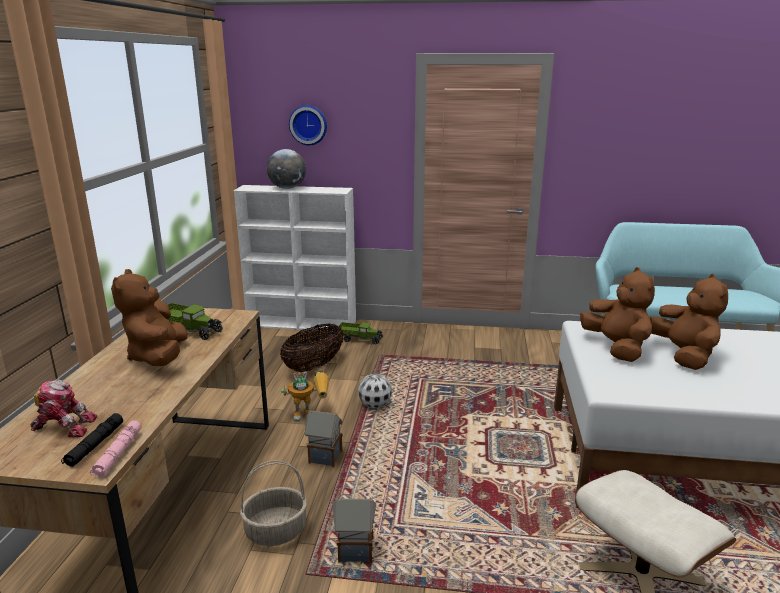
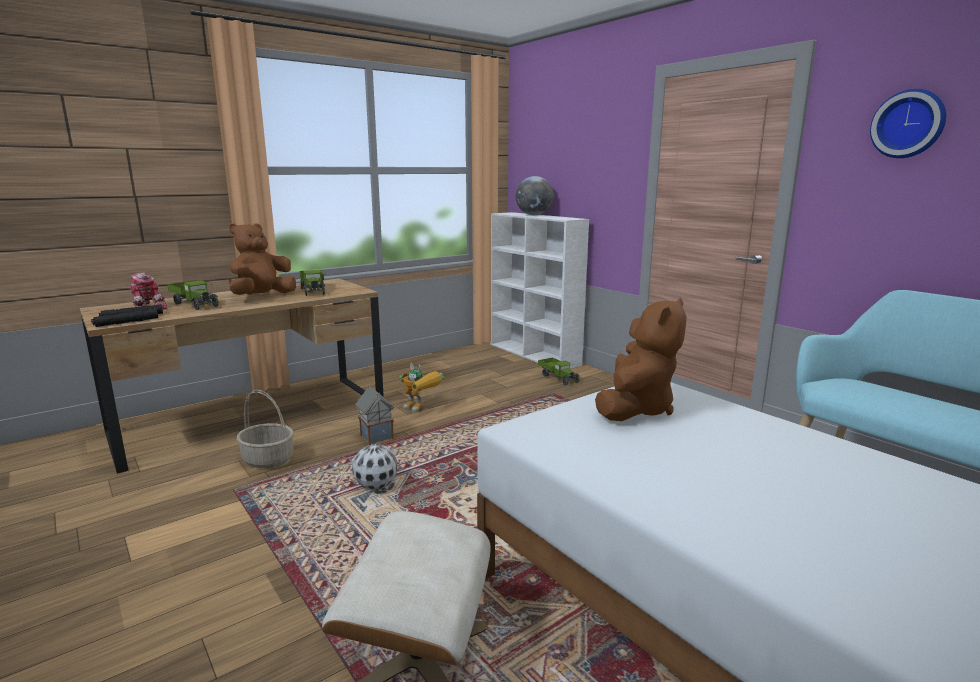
camera: 45 degrees right, 5 degrees down
(110, 396) = (195, 304): none -> toy truck
(118, 454) = (126, 322): pink flashlight -> black flashlight
(308, 125) = (562, 153): wall clock -> wall clock (908, 124)
(314, 366) = (485, 382): basket -> none
(354, 551) = (278, 495): toy house -> none
(375, 405) = (476, 422): football -> football (377, 486)
(684, 355) = (708, 443): brown plush toy -> none

